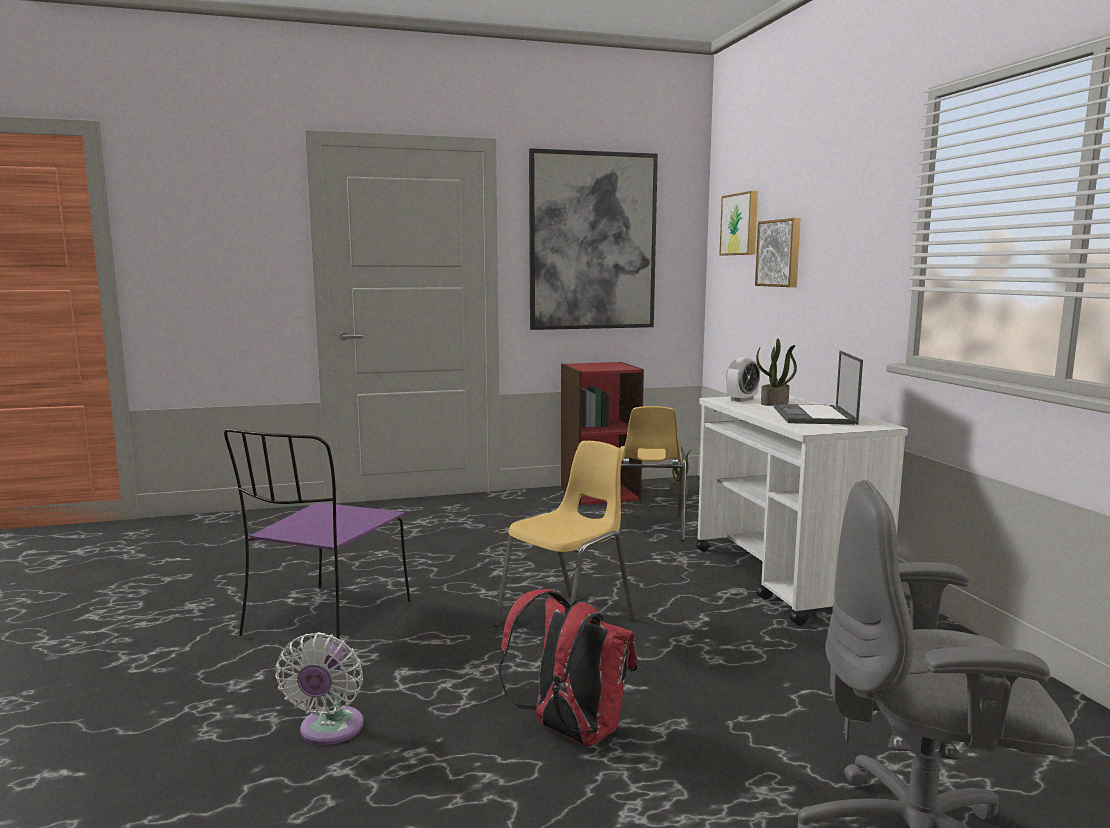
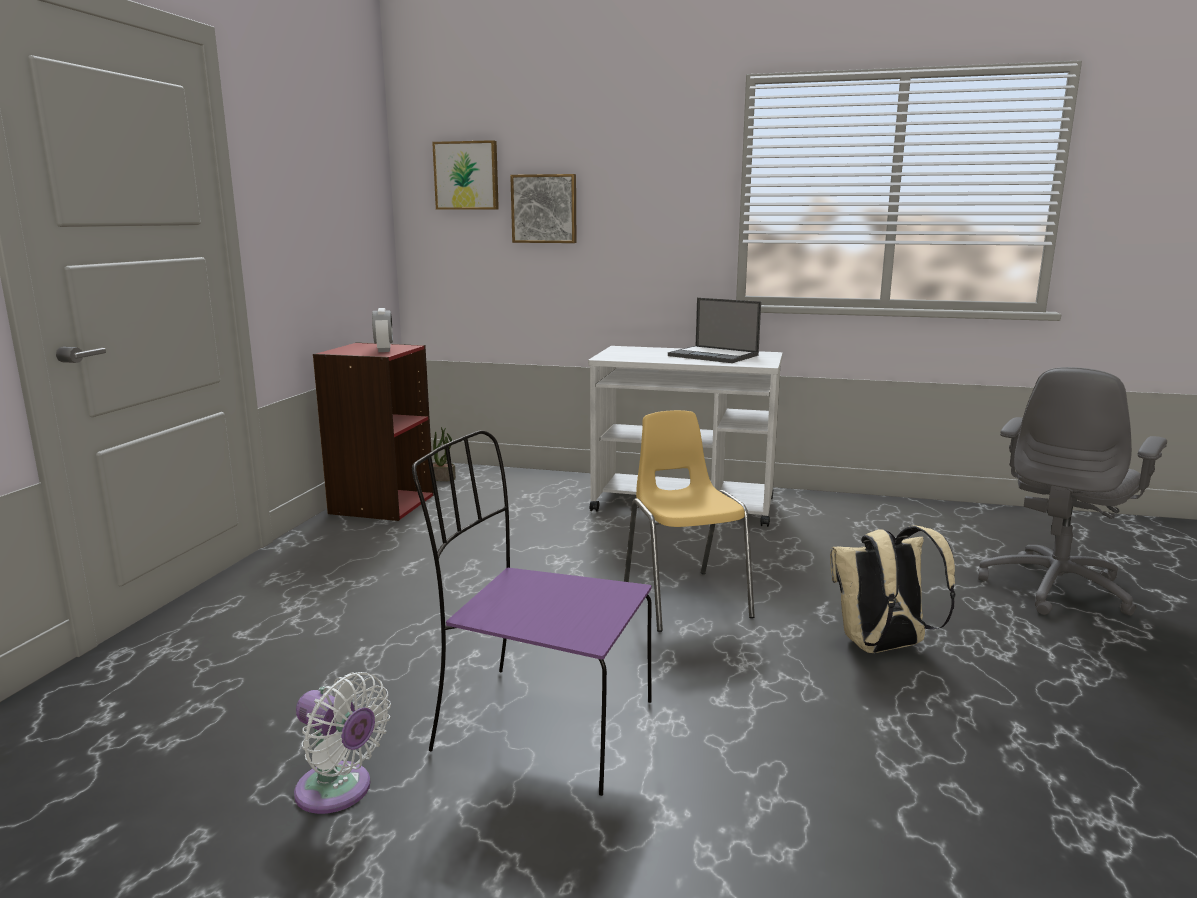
camera: 60 degrees left, 5 degrees up
(326, 620) = (539, 725): purple chair -> purple chair turned 150 degrees clockwise
(329, 731) = (821, 765): white fan -> white fan (339, 792)
(570, 732) = (882, 647): red backpack -> beige backpack
(592, 241) = (315, 190): picture -> none
(647, 527) = (509, 512): yellow chair -> none
(742, 400) = (620, 355): alarm clock -> alarm clock (384, 350)
(774, 403) = (649, 353): potted plant -> none

